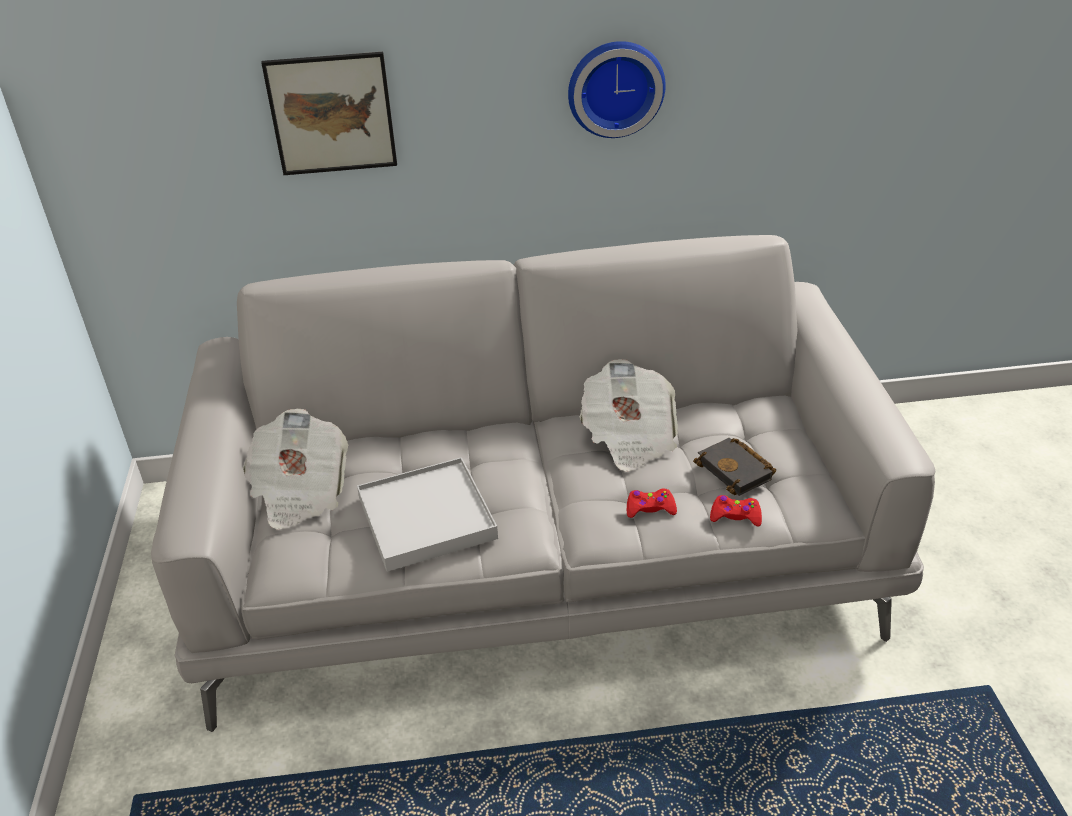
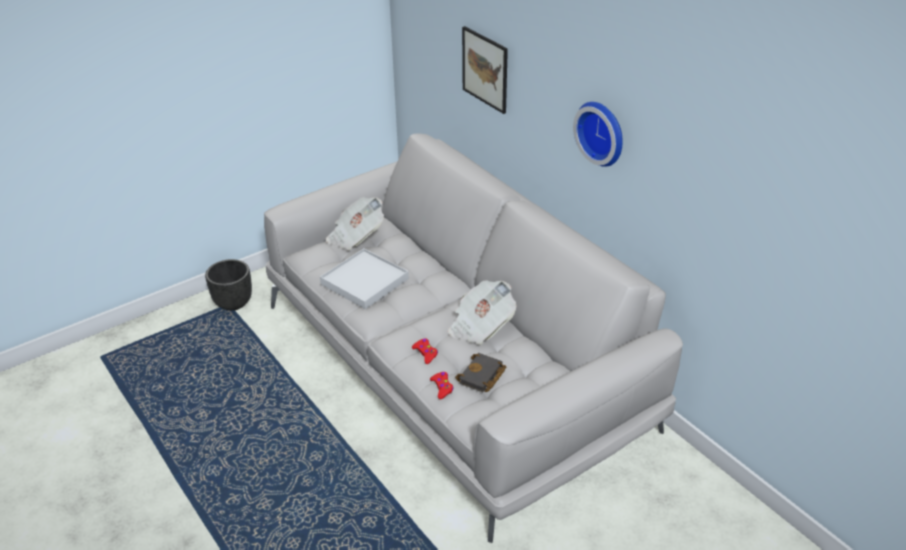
camera: 60 degrees right, 0 degrees up
(140, 786) = (234, 303): none -> black planter

